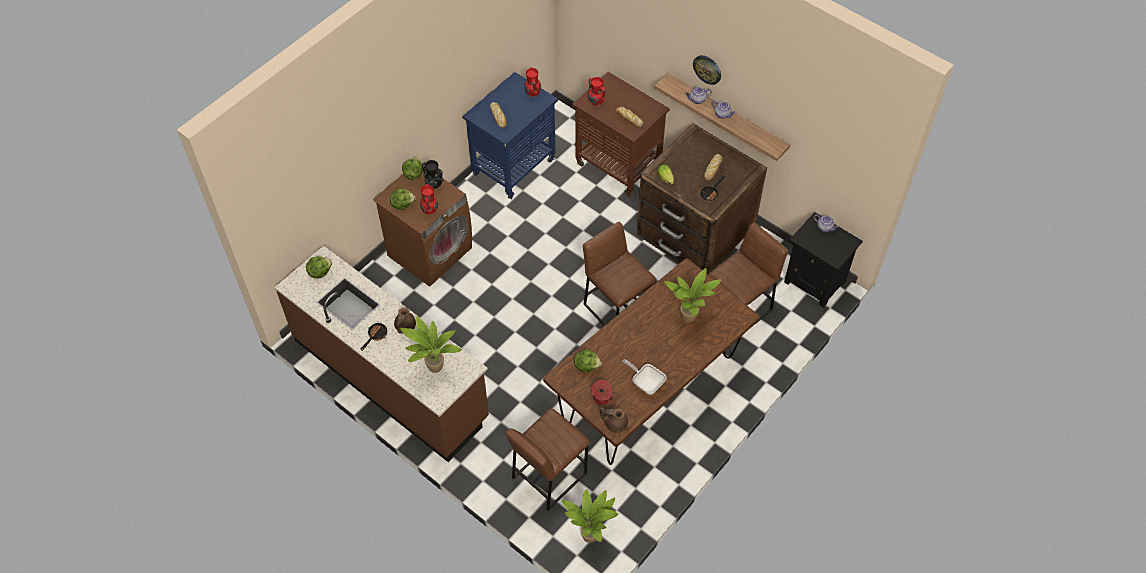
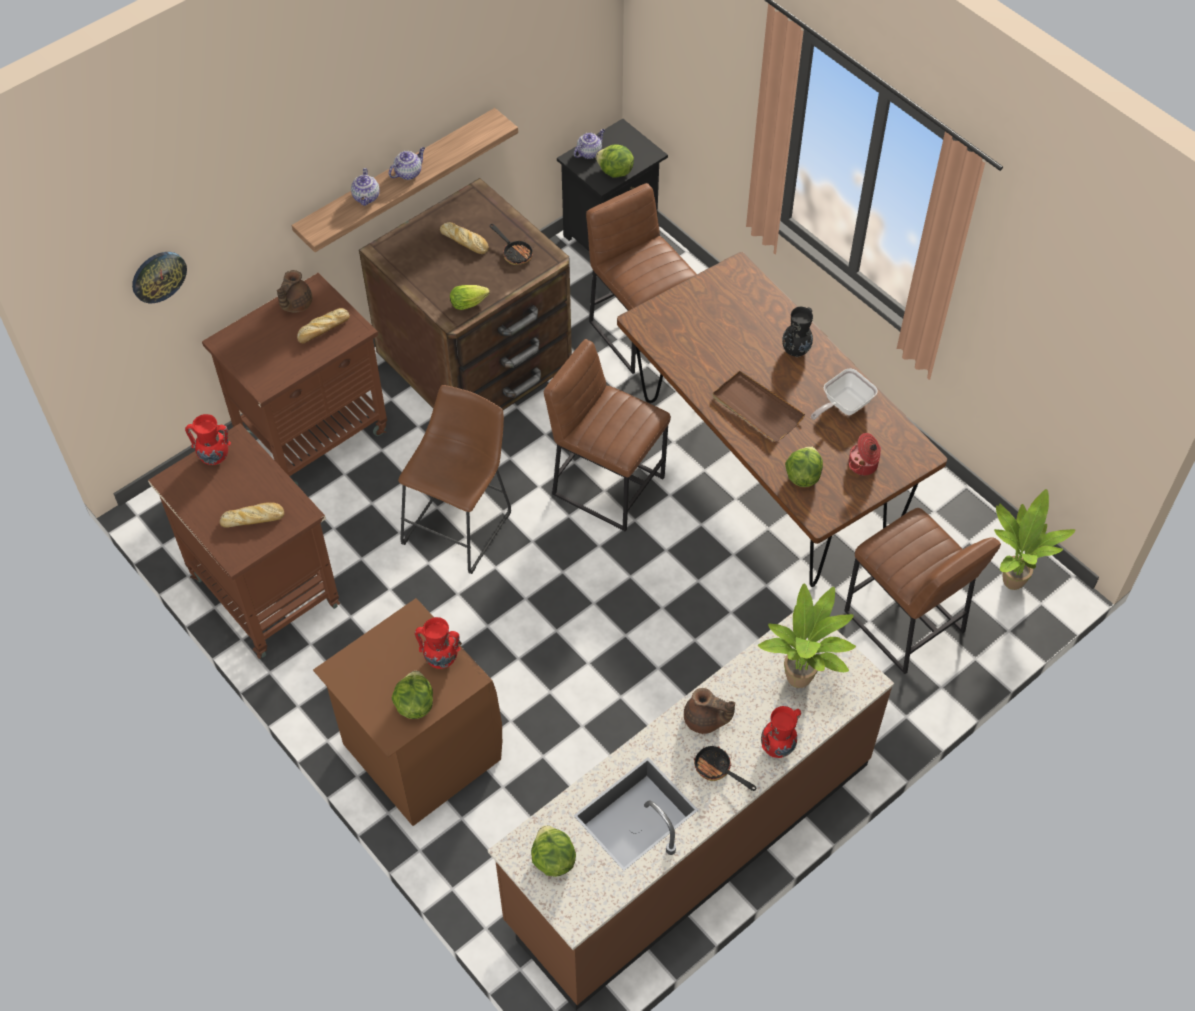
camera: 80 degrees left, 0 degrees up
(413, 174) = (345, 679): lettuce -> lettuce (615, 172)
(434, 185) = (382, 646): black vase -> black vase (796, 350)
(514, 167) = (264, 591): blue cart -> brown cart
(574, 243) = (461, 523): none -> brown stool
(596, 103) = (271, 368): red vase -> red vase (778, 747)
(615, 424) = (912, 455): brown teapot -> brown teapot (295, 304)
(616, 308) = (606, 485): brown chair -> brown chair turned 60 degrees clockwise
(632, 337) = (756, 409): none -> brown tray
(689, 320) = (735, 334): potted plant -> none
(707, 69) = (348, 143): wall clock -> wall clock (158, 276)

